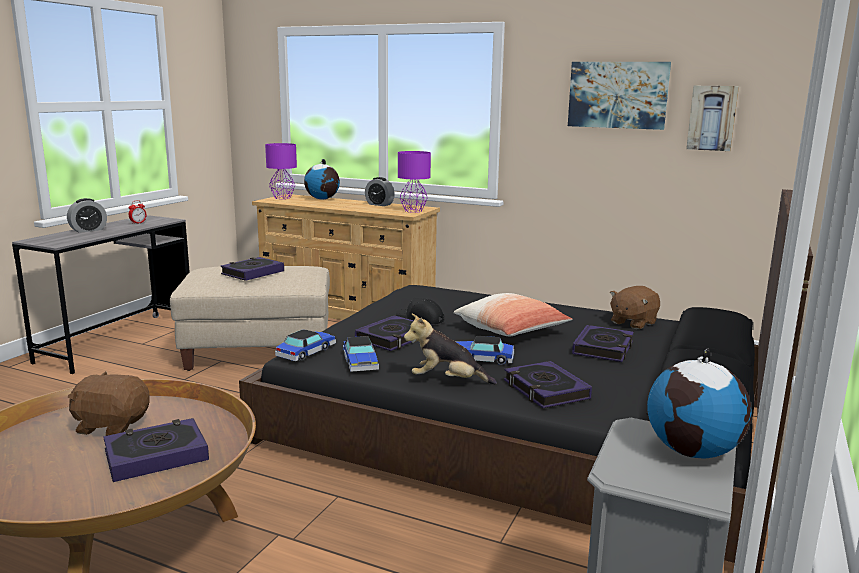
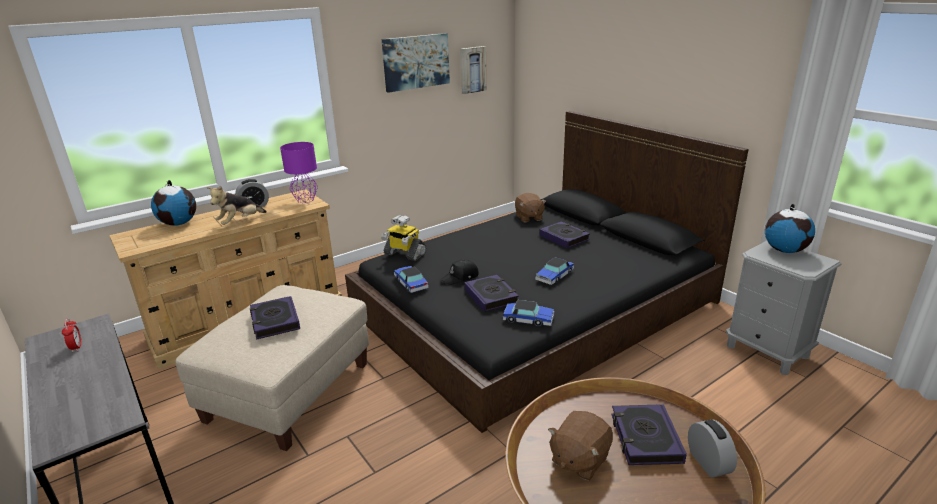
camera: 60 degrees left, 10 degrees up
(88, 230) = (60, 390): alarm clock -> alarm clock (708, 463)
(282, 198) = (133, 240): purple table lamp -> none
(306, 352) = (491, 337): toy car -> toy car (411, 283)
(438, 290) = (404, 254): none -> toy robot
(447, 381) = (584, 296): plush toy -> plush toy (240, 222)
(511, 331) = (514, 254): pillow -> none
(545, 390) = (615, 271): book -> none

